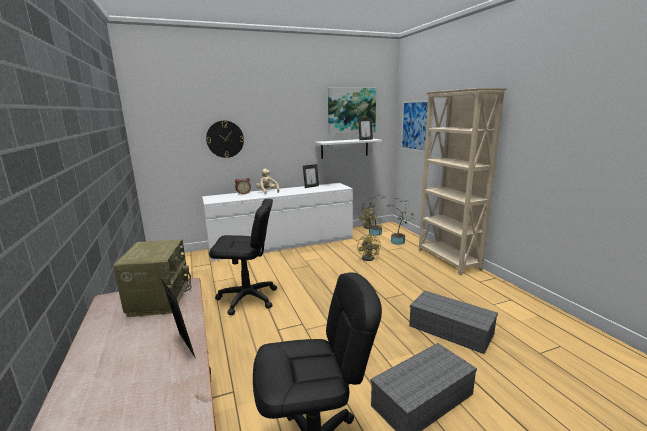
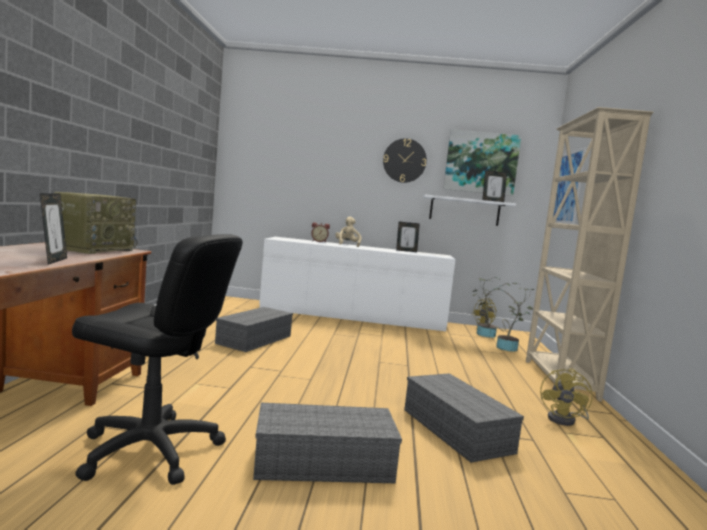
camera: 25 degrees right, 10 degrees down
(225, 139) = (313, 175): wall clock -> wall clock (404, 160)
(247, 298) = (254, 340): black office chair -> grey storage box
(369, 257) = (444, 350): yellow fan -> yellow fan (565, 420)

